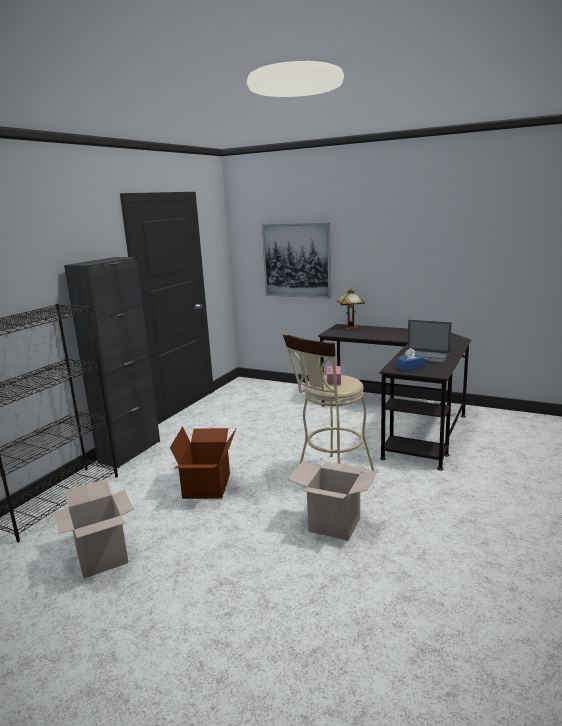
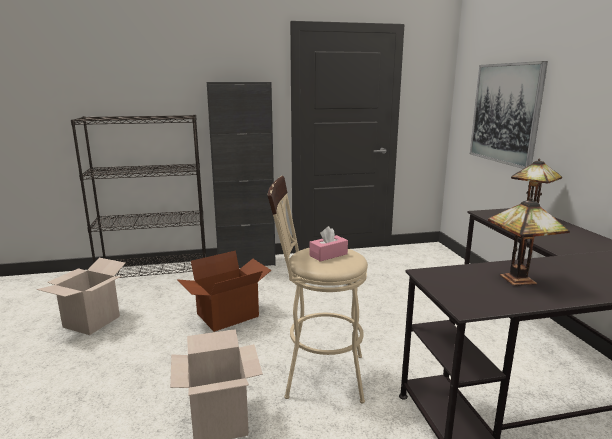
camera: 50 degrees right, 0 degrees up
(410, 367) = (455, 283): blue tissue box -> none
(425, 357) = (520, 281): laptop -> table lamp

